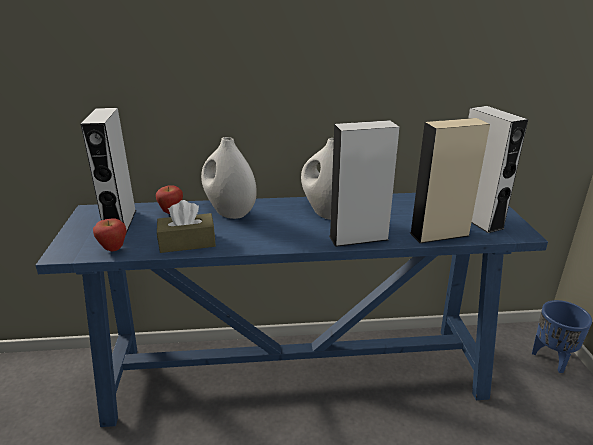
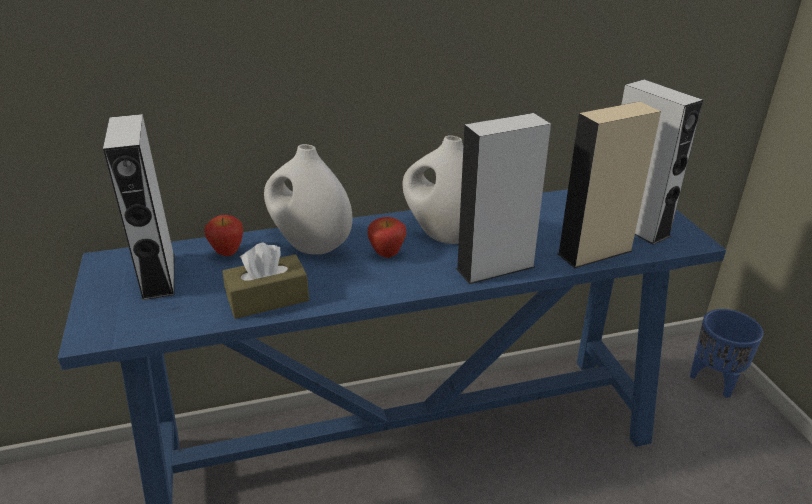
camera: 10 degrees left, 5 degrees up
(113, 249) = (165, 320): apple -> apple (387, 255)

